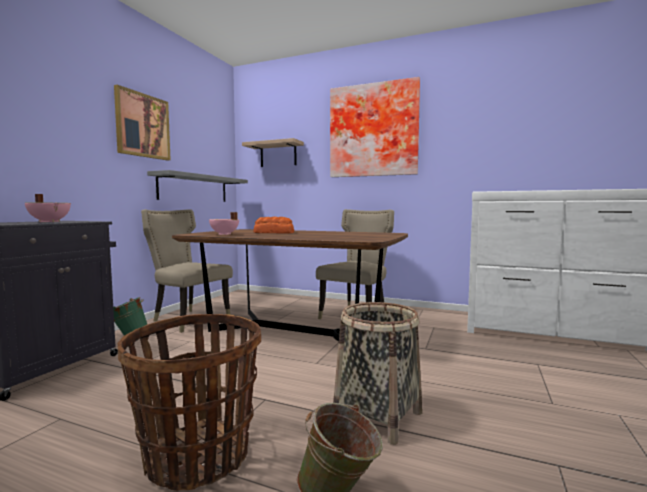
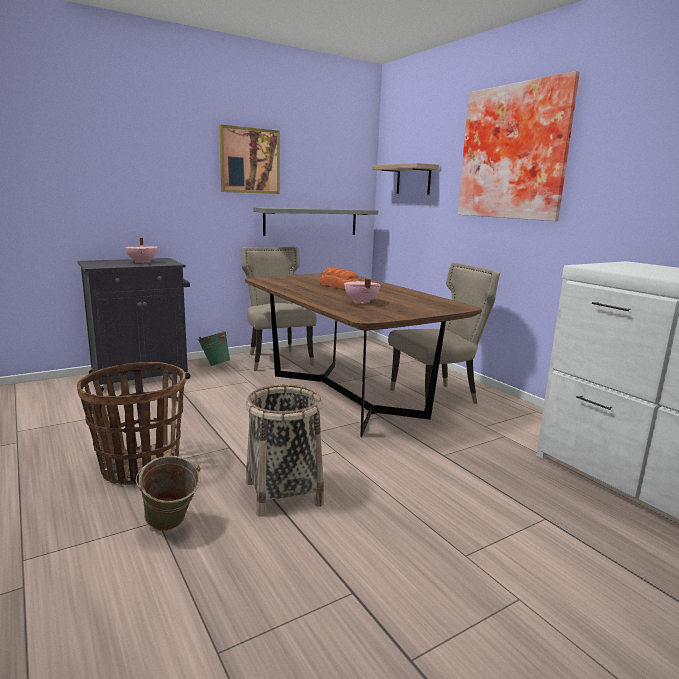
camera: 35 degrees right, 10 degrees up
(224, 234) = (286, 283): pink cooking pot -> pink cooking pot (360, 302)

